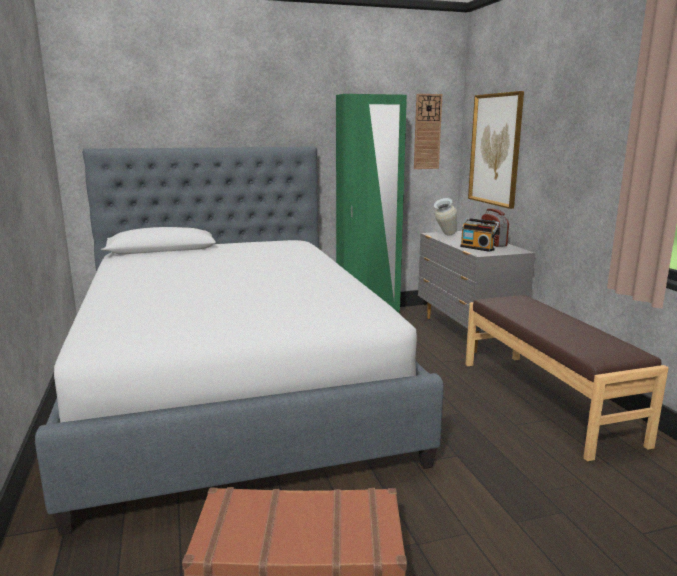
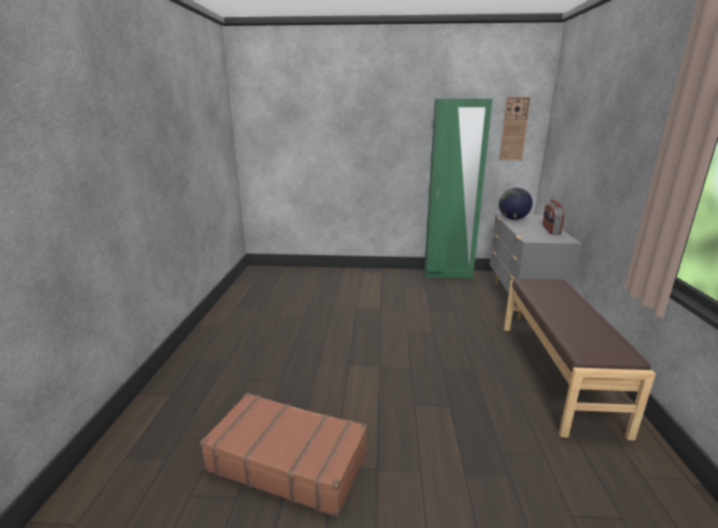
camera: 20 degrees right, 5 degrees up
(233, 386) = (320, 317): bed -> none
(444, 236) = (513, 219): vase -> globe
(478, 248) = (532, 234): radio -> none
(495, 149) = (567, 148): picture -> none

